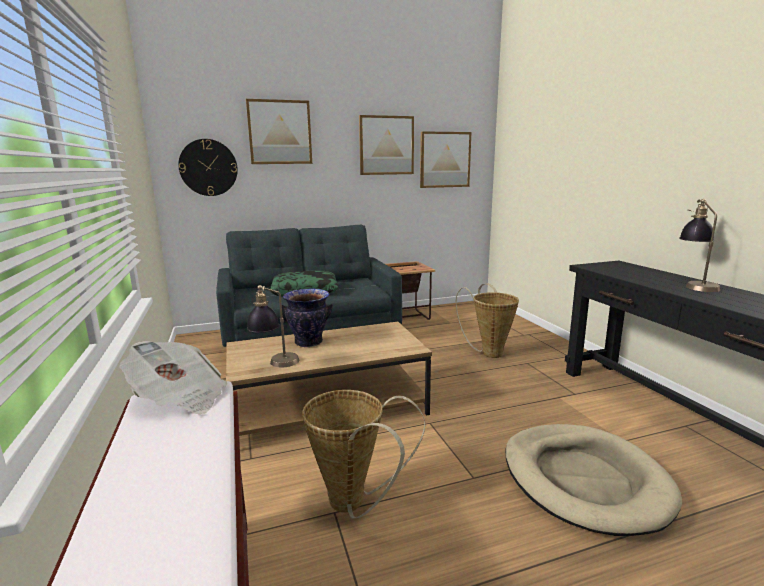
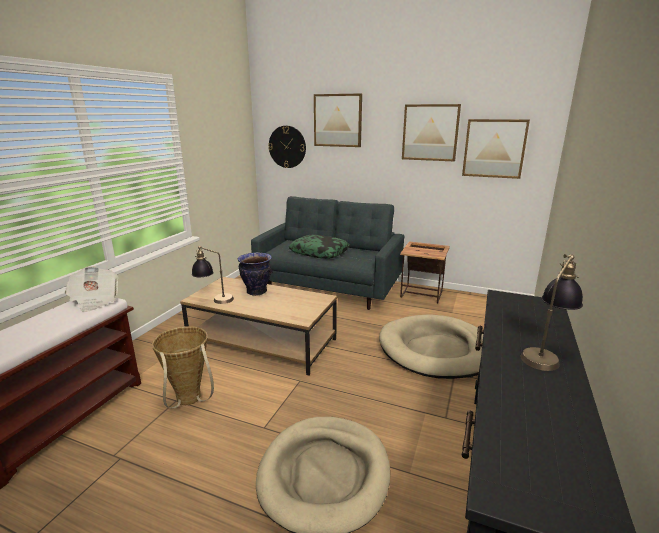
camera: 40 degrees right, 5 degrees up
(489, 352) = (437, 350): basket -> beige dog bed

